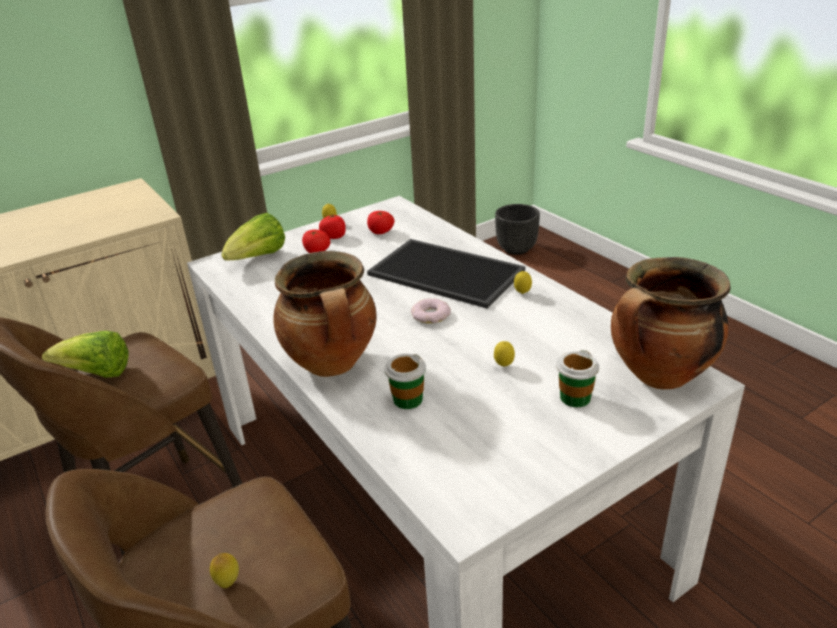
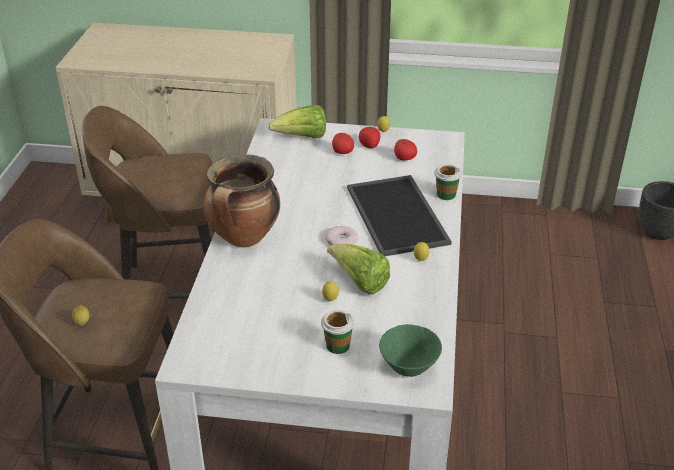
camera: 40 degrees right, 5 degrees up
(97, 374) = (152, 171): lettuce -> lettuce (360, 282)
(407, 399) = (250, 285): cup -> cup (446, 194)
(659, 376) = (408, 368): cooking pot -> green bowl

